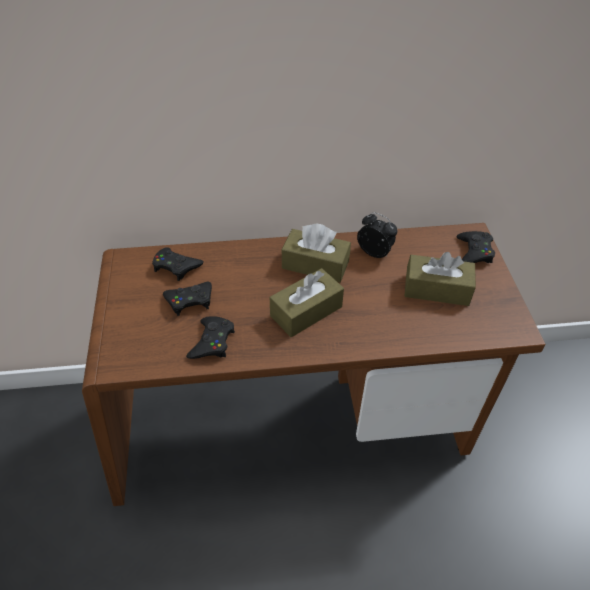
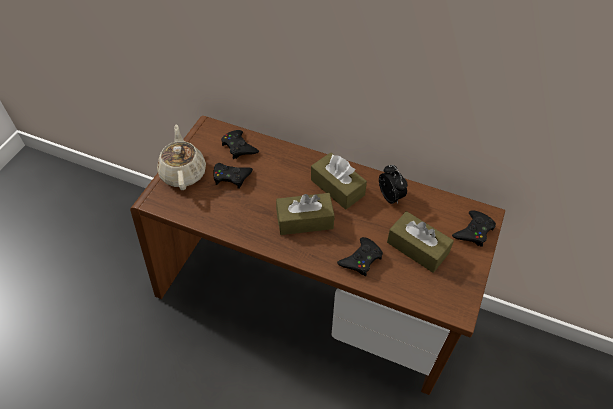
camera: 30 degrees right, 5 degrees up
(127, 319) = (183, 172): none -> beige teapot
(212, 342) = (226, 213): black game controller -> black game controller (361, 259)

